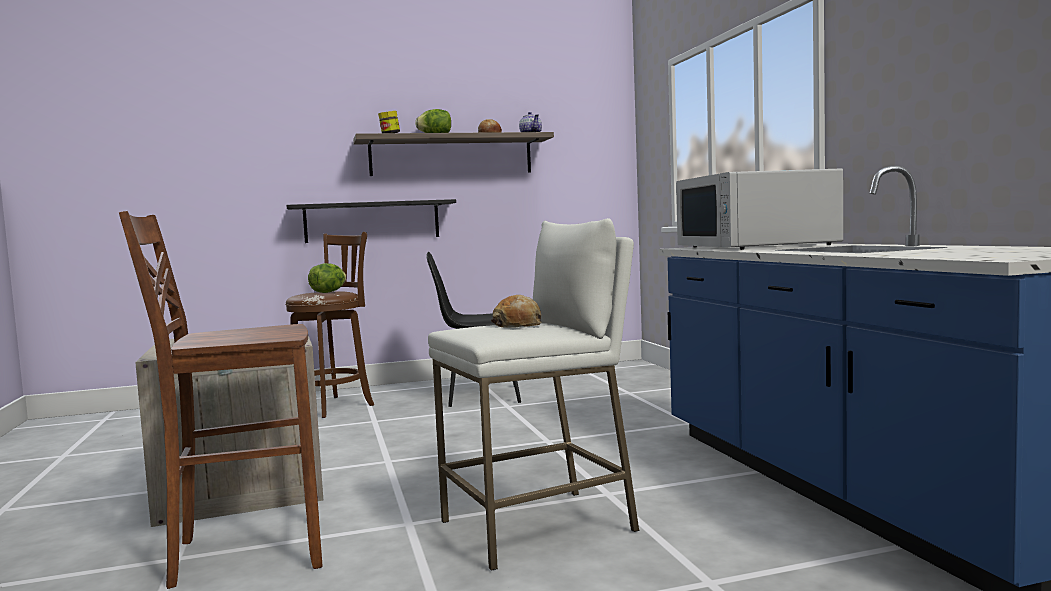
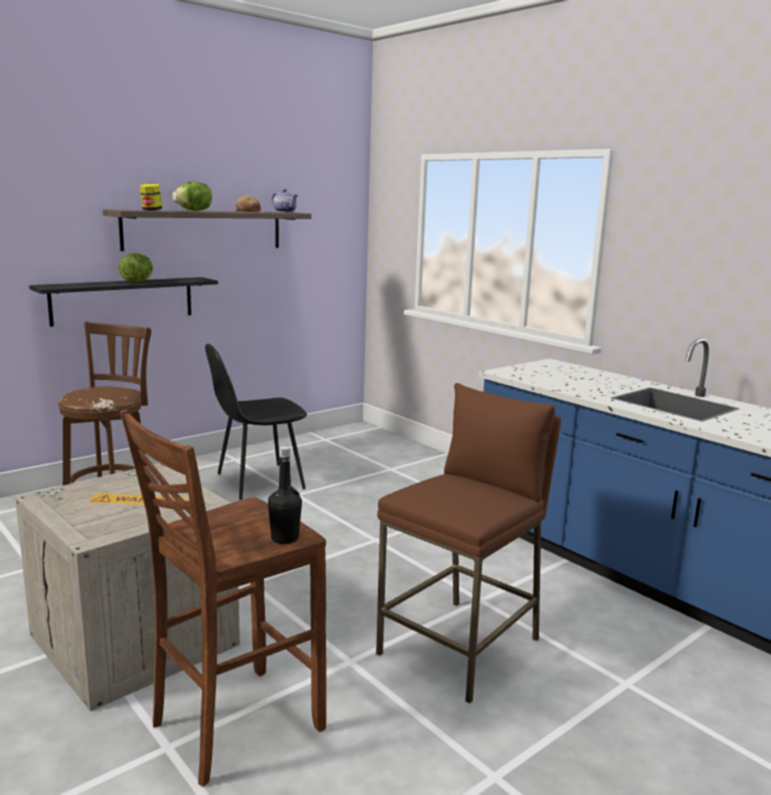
camera: 25 degrees left, 10 degrees up
(268, 338) = (285, 538): none -> black bottle
(328, 292) = (107, 392): lettuce -> lettuce (137, 282)
(517, 324) = (460, 488): bread -> none
(539, 526) = (461, 646): white stool -> brown stool
(755, 246) = (564, 376): white microwave -> none

